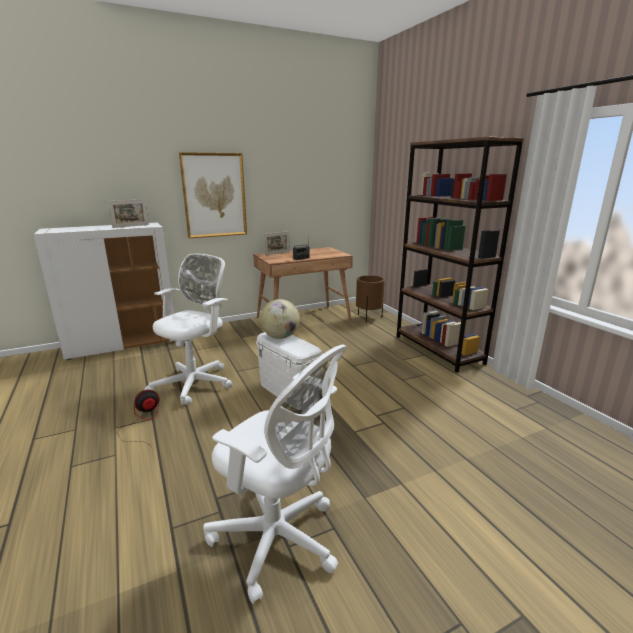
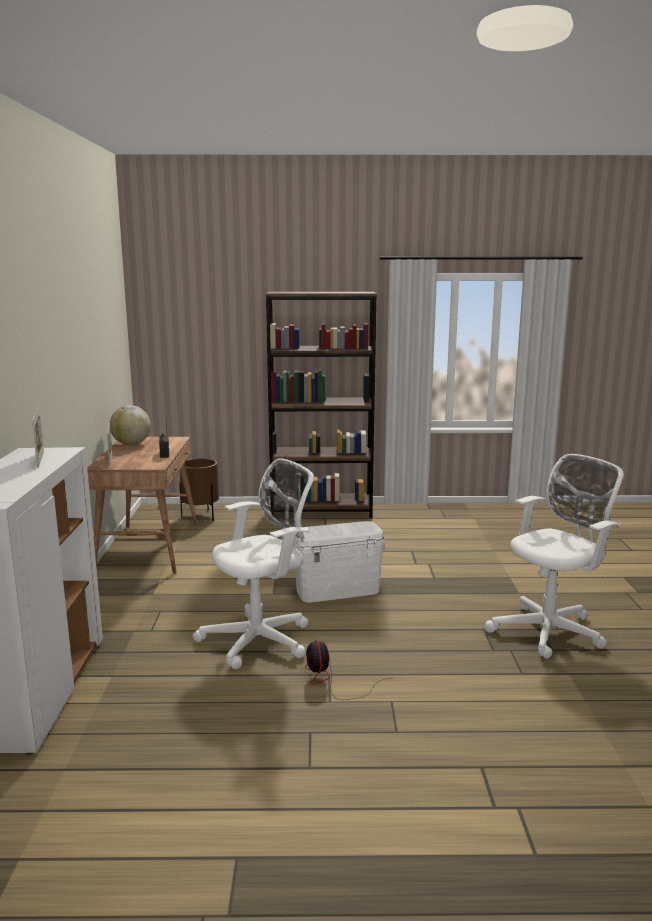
camera: 65 degrees left, 5 degrees down
(196, 383) = (261, 639): white office chair -> white office chair turned 90 degrees clockwise
(214, 195) = (50, 385): picture -> none
(280, 337) = (322, 530): globe -> globe (131, 444)

